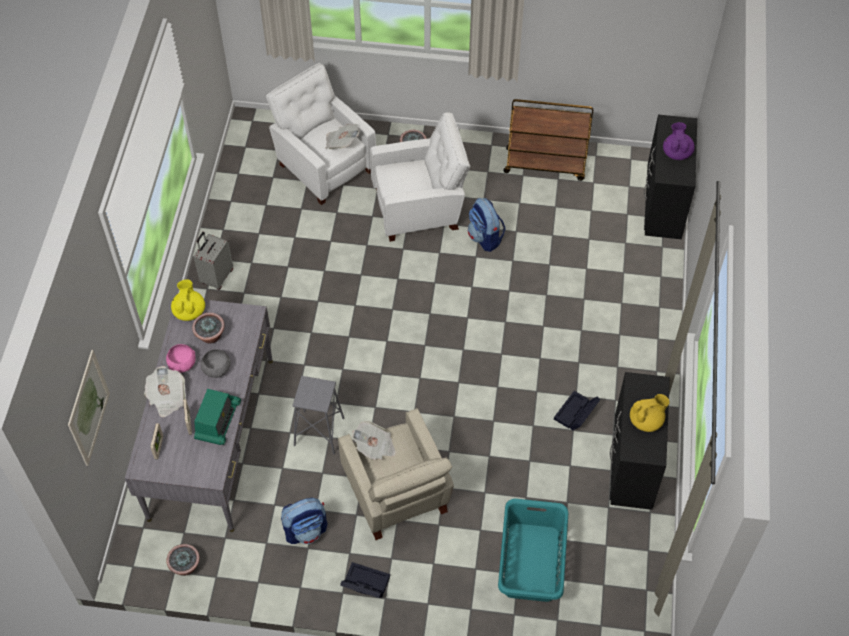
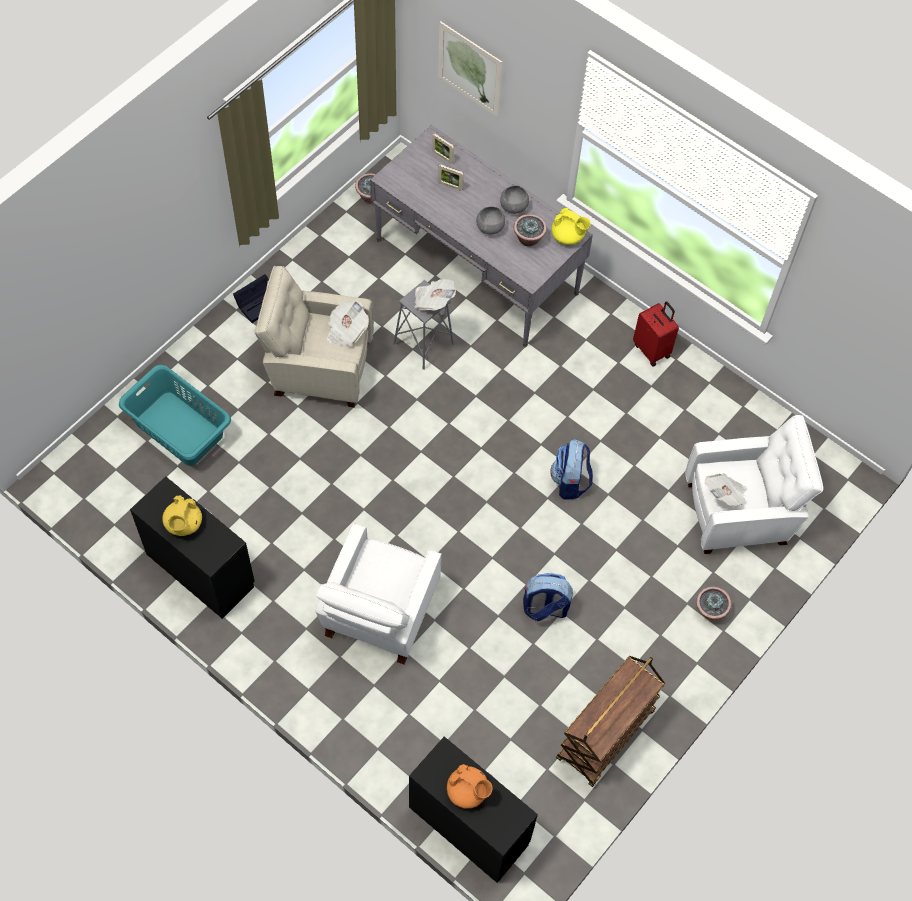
camera: 120 degrees right, 5 degrees up
(167, 398) = (487, 182): newspaper -> newspaper (433, 300)
(182, 364) = (514, 207): pink bowl -> grey bowl
(216, 277) = (652, 350): grey suitcase -> red suitcase
(217, 421) = (437, 205): radio -> none
(306, 530) = (338, 288): backpack -> backpack (570, 481)
(420, 209) = (623, 569): white armchair -> white armchair (378, 614)
(575, 414) = (285, 556): black storage box -> none
(677, 152) = (468, 791): purple teapot -> orange teapot

